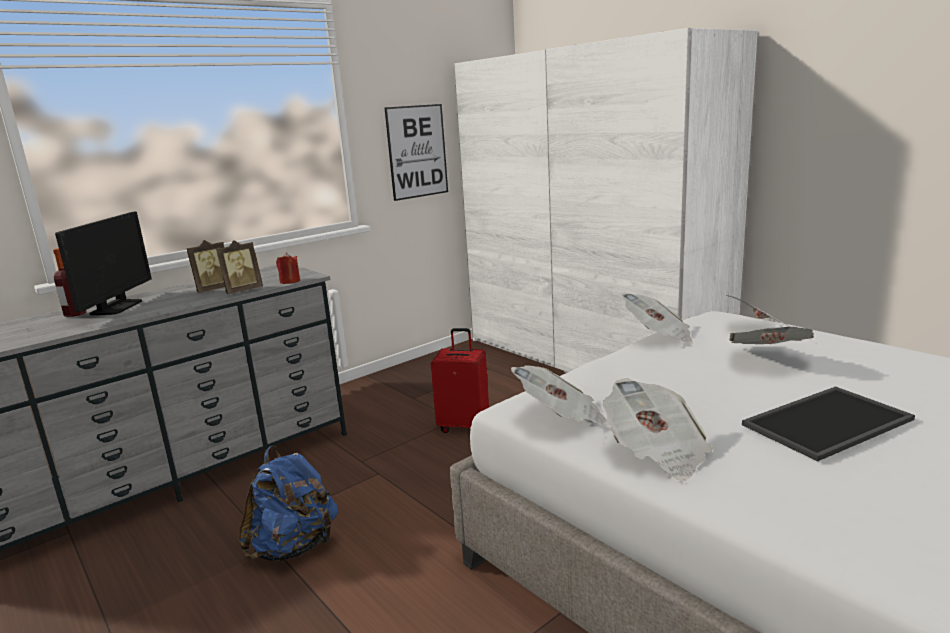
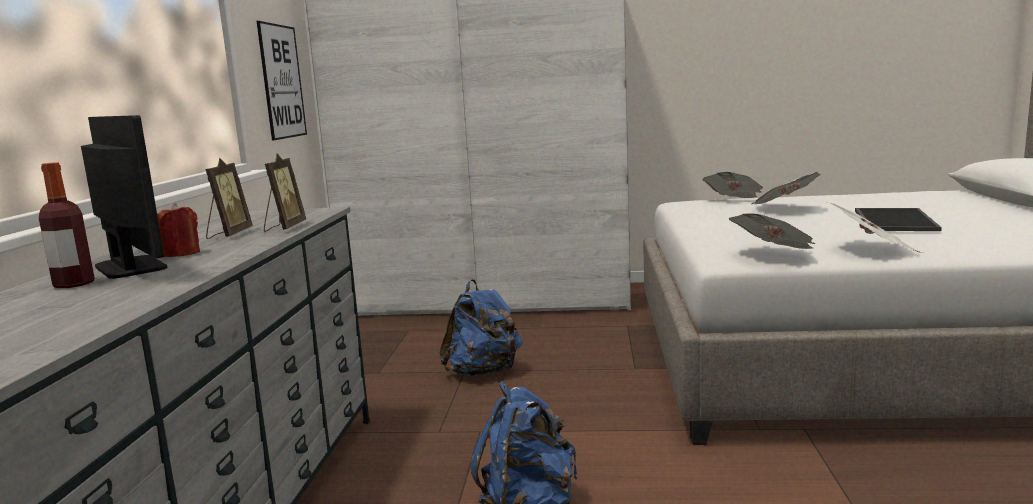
camera: 45 degrees left, 5 degrees down
(290, 281) = (317, 215): red candle -> red candle (181, 254)
(465, 426) = (483, 372): red suitcase -> blue backpack
(658, 336) = (685, 215): newspaper -> none

